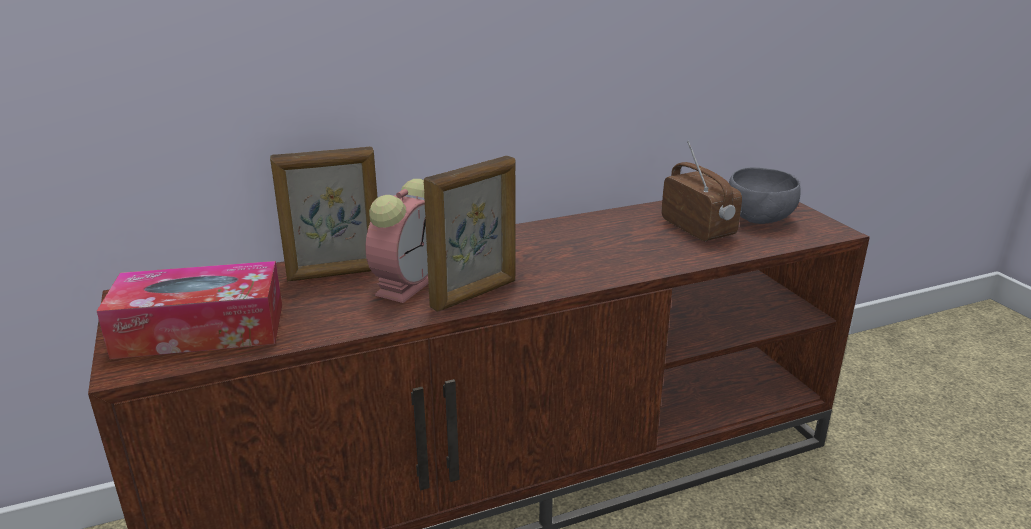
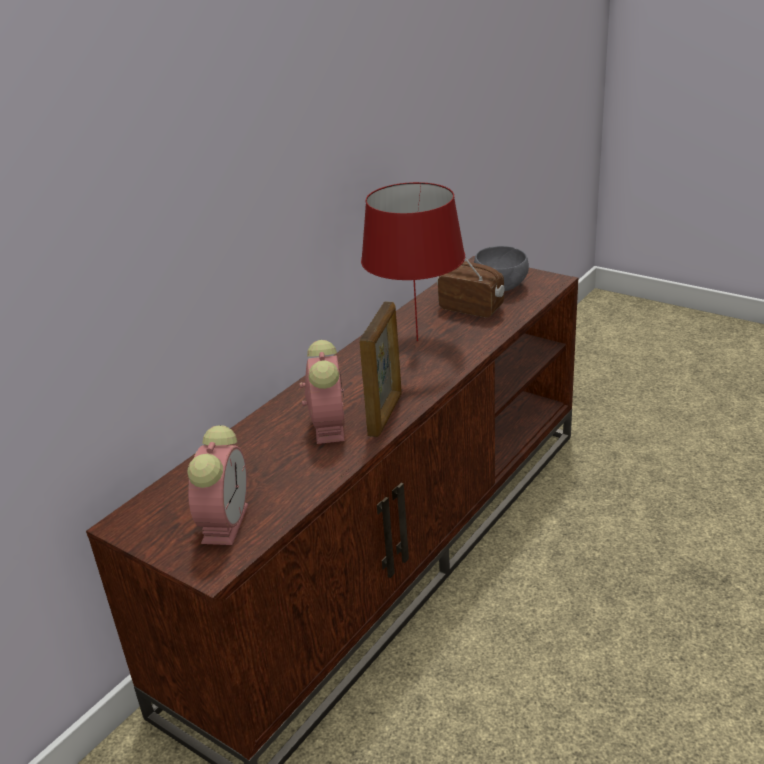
camera: 30 degrees left, 5 degrees up
(201, 330) = (225, 521): tissue box -> alarm clock
(335, 274) = (262, 440): picture frame -> none
(601, 240) = (418, 341): none -> red table lamp

